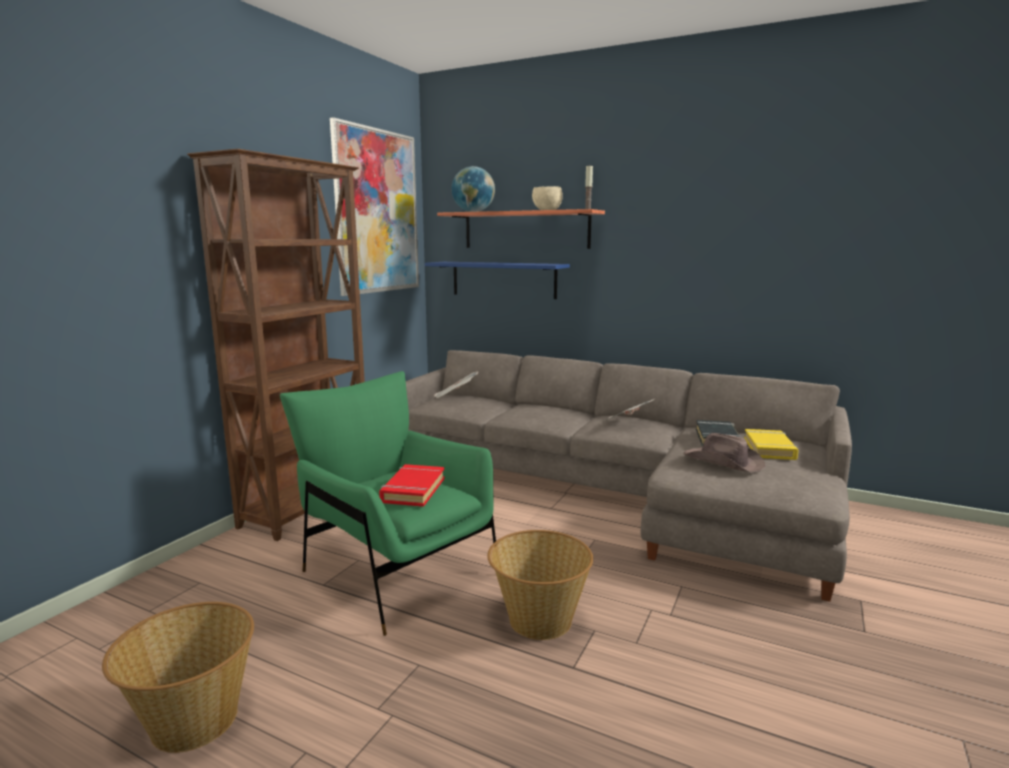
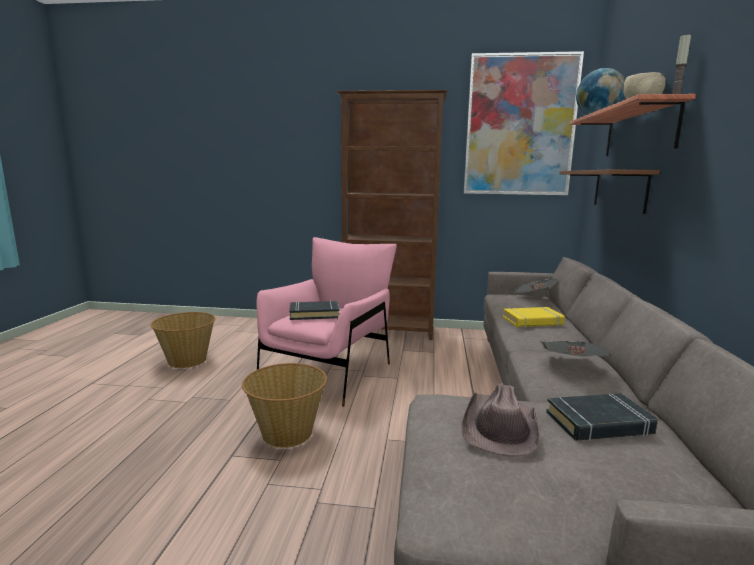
camera: 70 degrees right, 0 degrees up
(396, 570) = (329, 371): green armchair -> pink armchair
(413, 490) = (314, 314): red book -> black book
(503, 279) = (619, 189): blue shelf -> brown shelf
(769, 449) = (613, 469): yellow book -> yellow book (532, 321)

